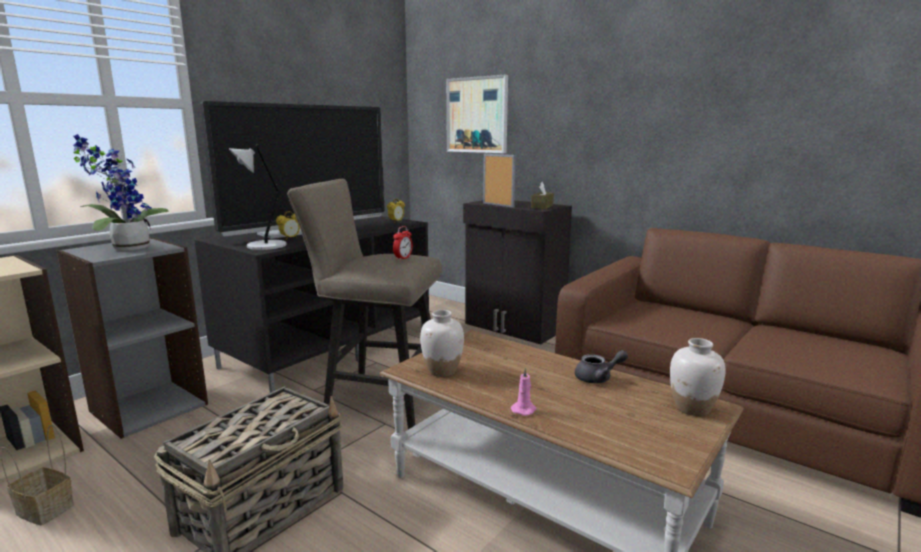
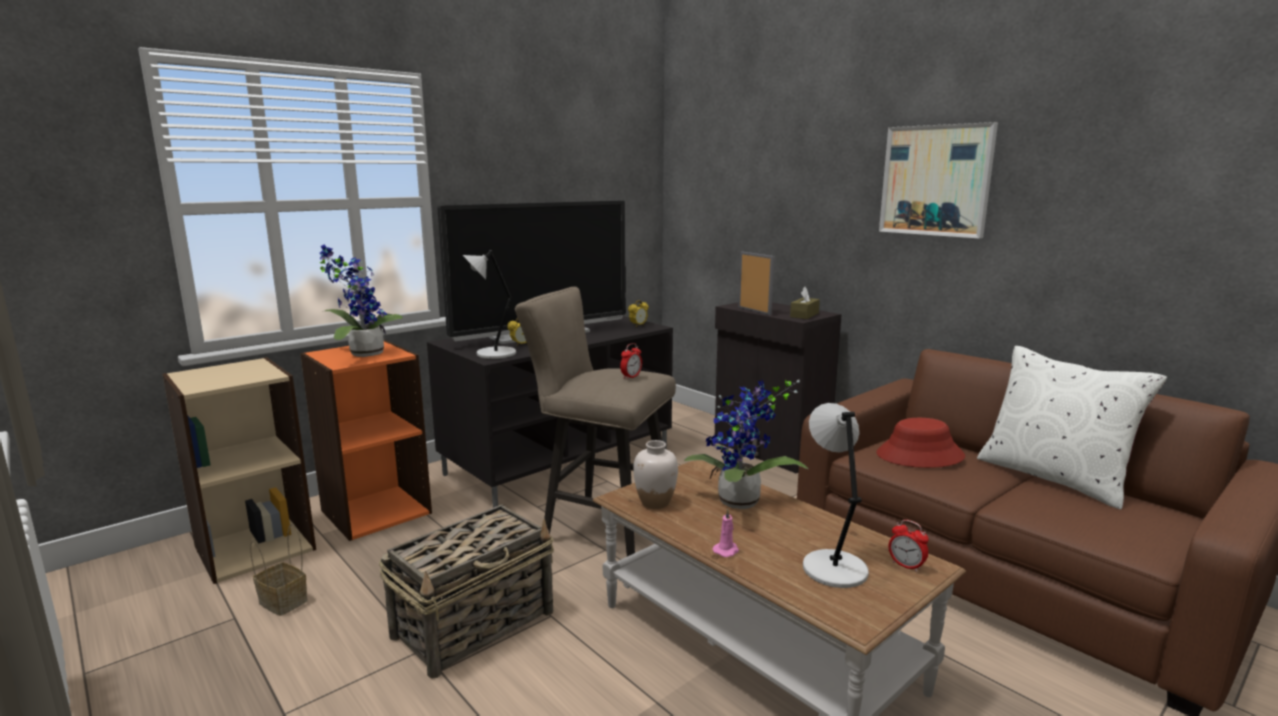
camera: 10 degrees right, 0 degrees up
(149, 407) = (376, 511): grey bookcase -> orange bookcase
(477, 115) = (739, 203): picture -> picture (936, 180)
(523, 366) = (740, 504): none -> potted plant
(598, 378) = (817, 524): grey teapot -> none
(628, 416) = (832, 567): none -> grey table lamp
(659, 316) = (920, 455): none -> red hat
(692, 408) = (906, 566): white vase -> alarm clock
(771, 326) = (1054, 477): none -> white pillow

